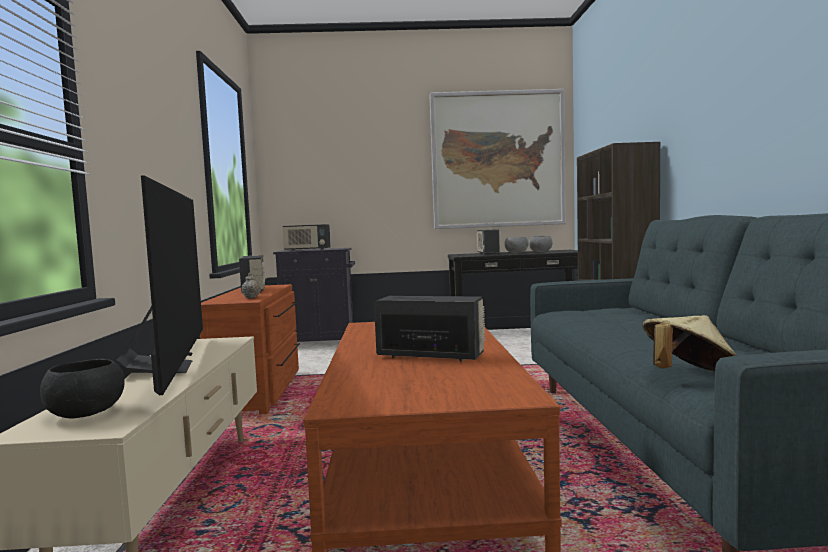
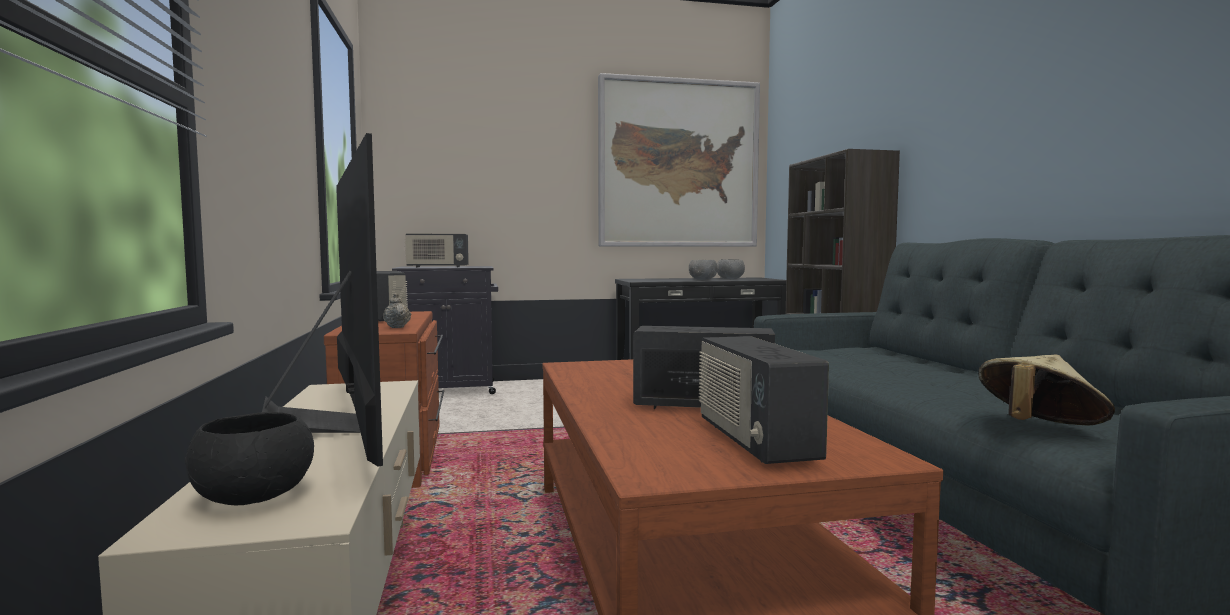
camera: 10 degrees left, 0 degrees up
(487, 254) = (667, 279): radio -> radio (753, 441)

